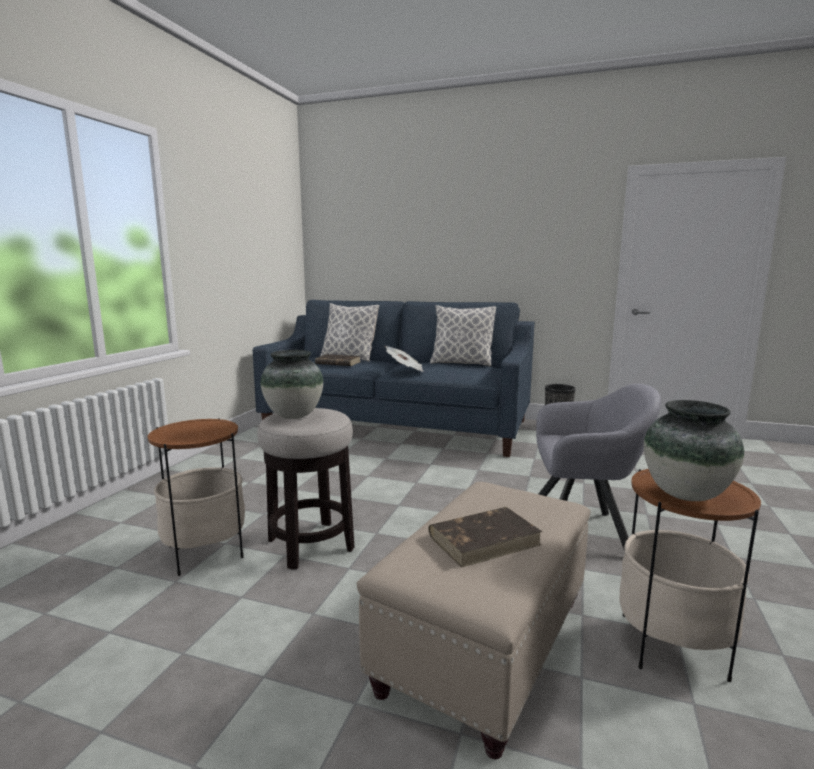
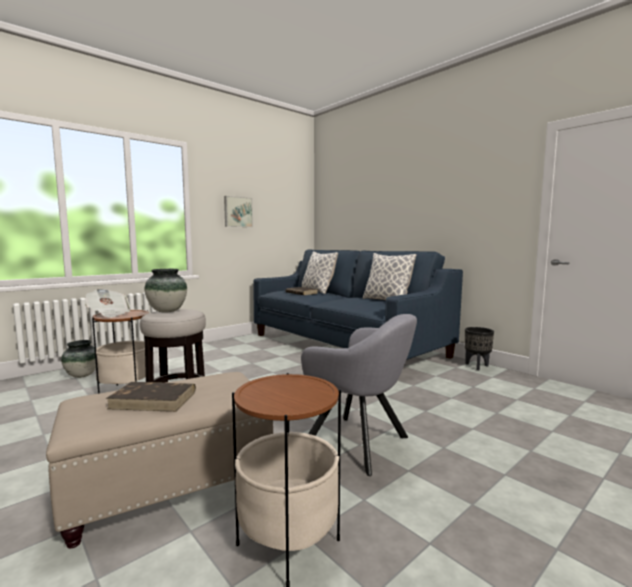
camera: 30 degrees right, 5 degrees down
(225, 246) = (237, 212): none -> picture
(405, 369) = (333, 300): newspaper -> newspaper (108, 314)
(686, 494) = (266, 393): vase -> vase (82, 375)

